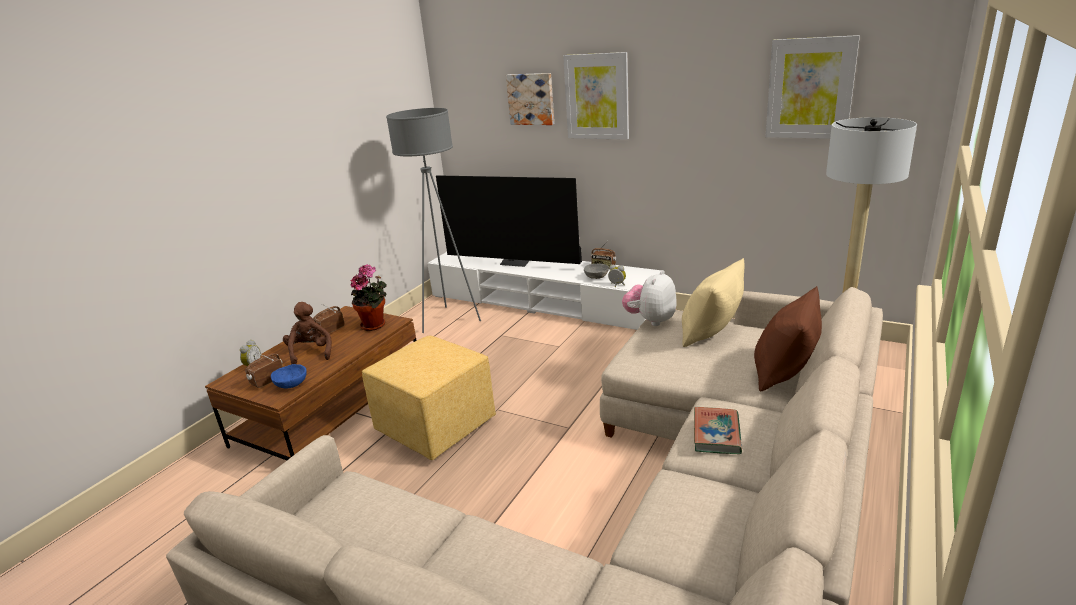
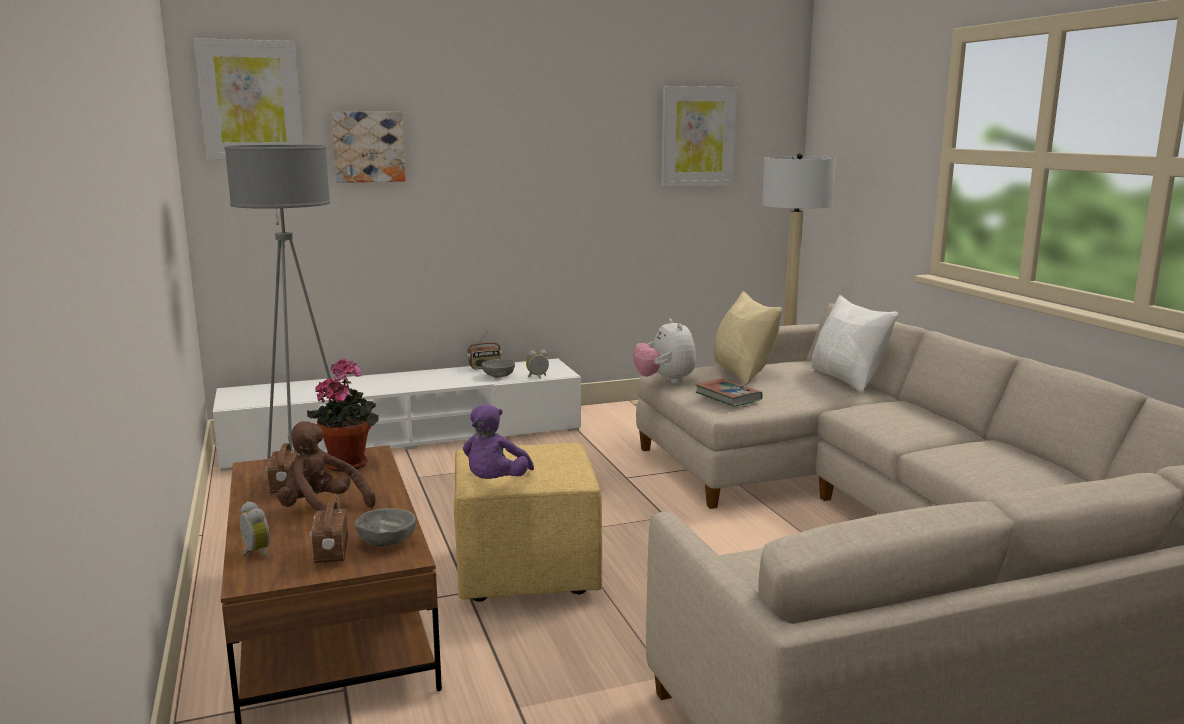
camera: 50 degrees left, 10 degrees down
(291, 385) = (386, 542): blue bowl -> grey bowl
(385, 369) = (495, 483): none -> purple plush toy
(516, 262) = (360, 385): television -> none
(597, 96) = (467, 144): picture -> picture (250, 100)
(716, 434) = (897, 420): book -> book (728, 396)
(784, 372) = (847, 379): brown pillow -> white pillow

